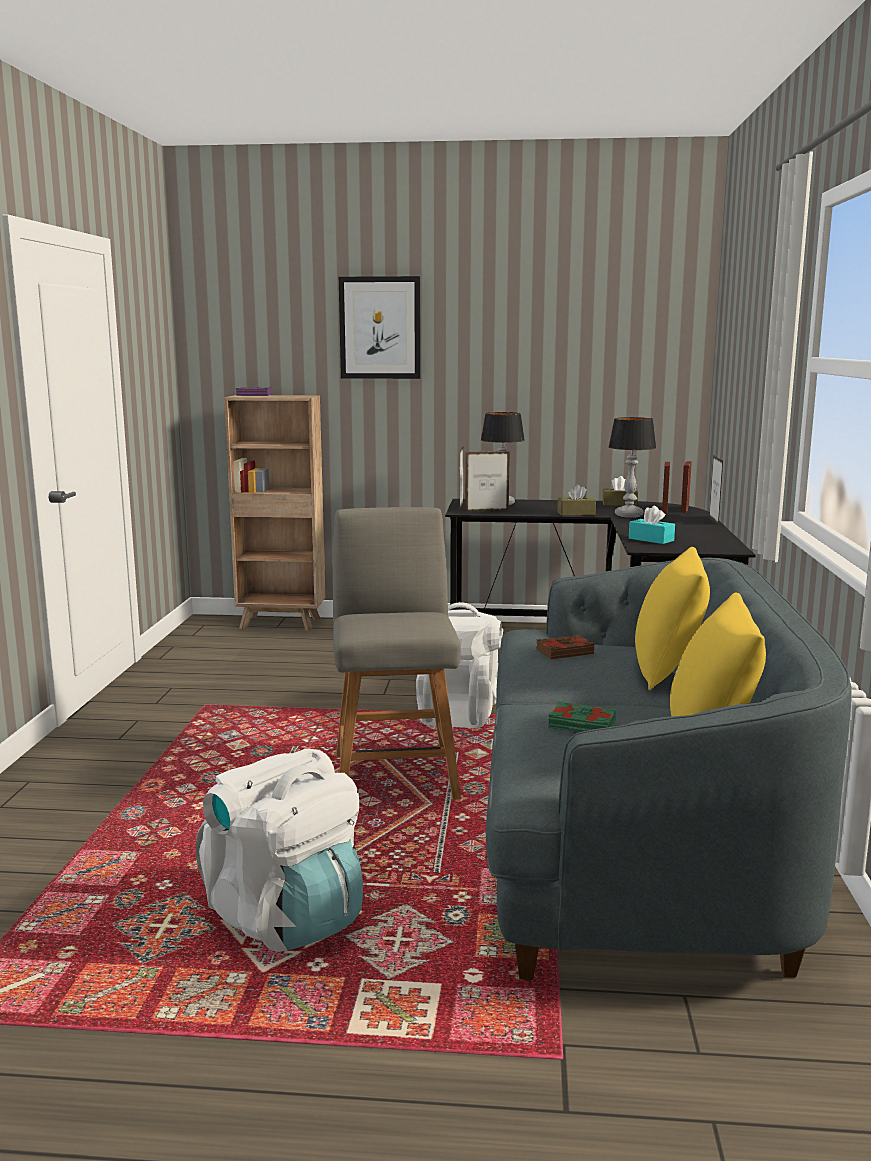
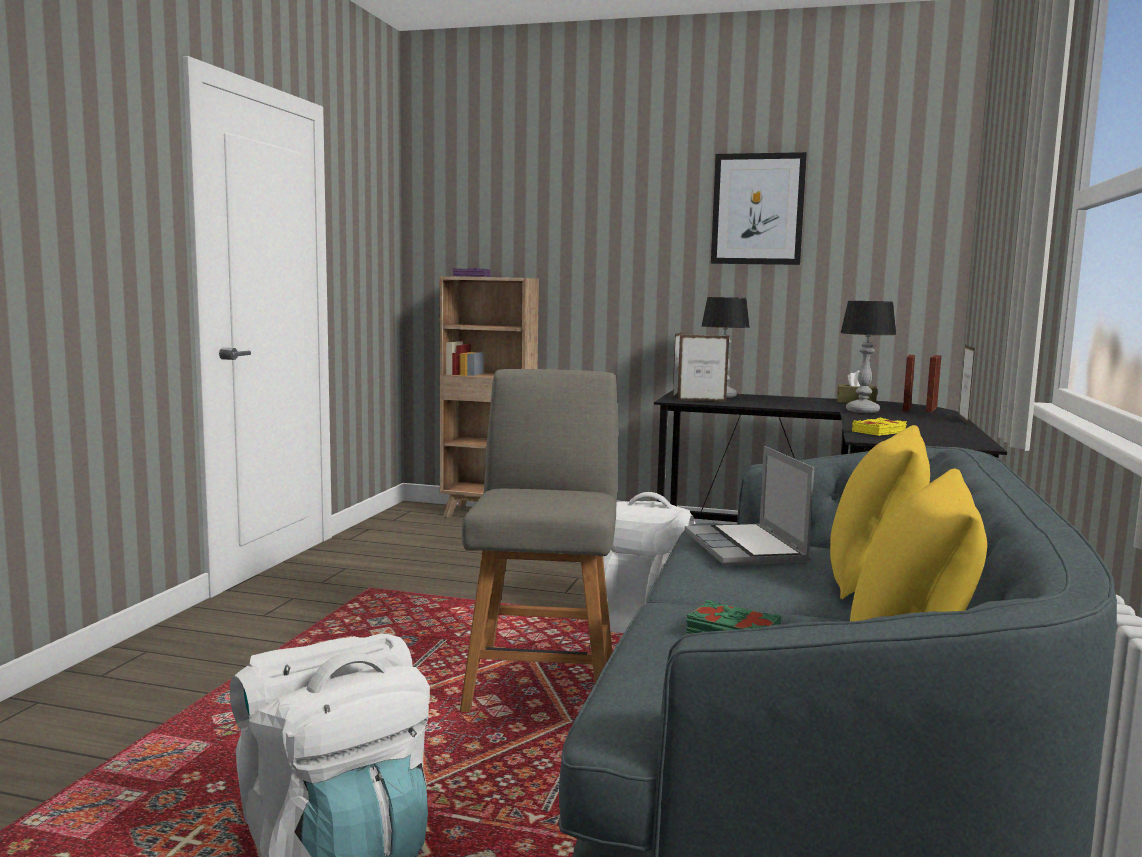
camera: 10 degrees right, 5 degrees down
(380, 328) = (603, 209): picture -> picture (758, 209)
(564, 652) = (746, 548): brown book -> laptop
(576, 513) = (801, 407): brown tissue box -> none
(651, 539) = (879, 432): turquoise tissue box -> yellow book

